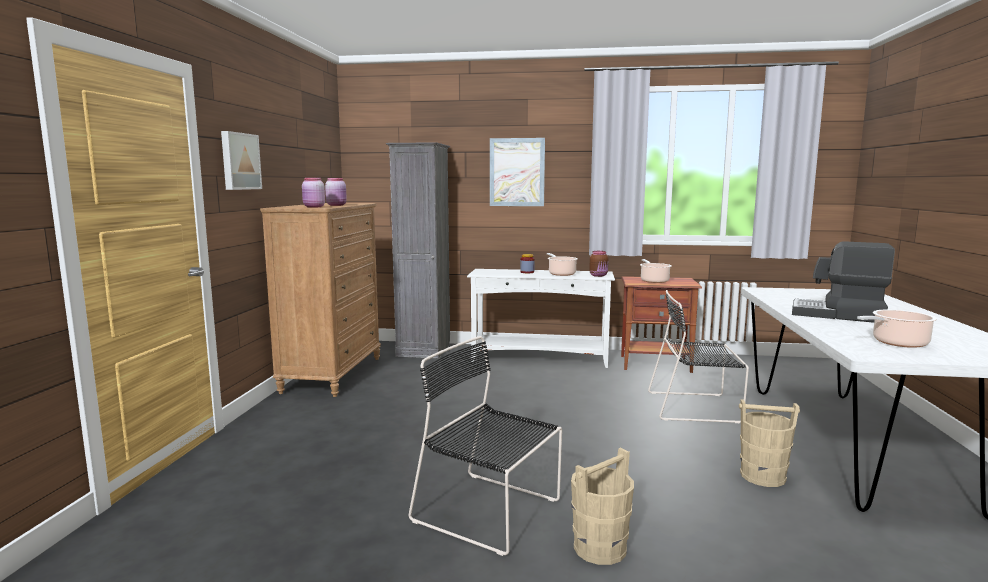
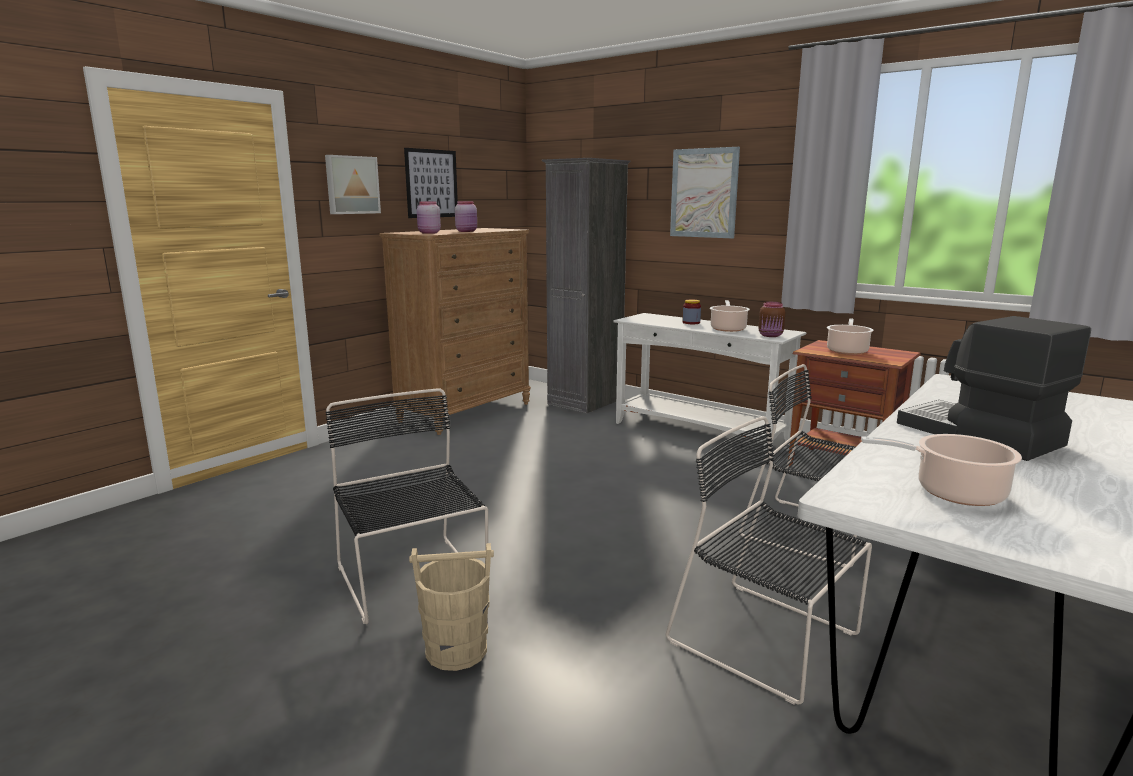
camera: 30 degrees right, 5 degrees up
(289, 162) = (431, 183): none -> picture
(762, 476) = (768, 640): beige bucket -> black chair

